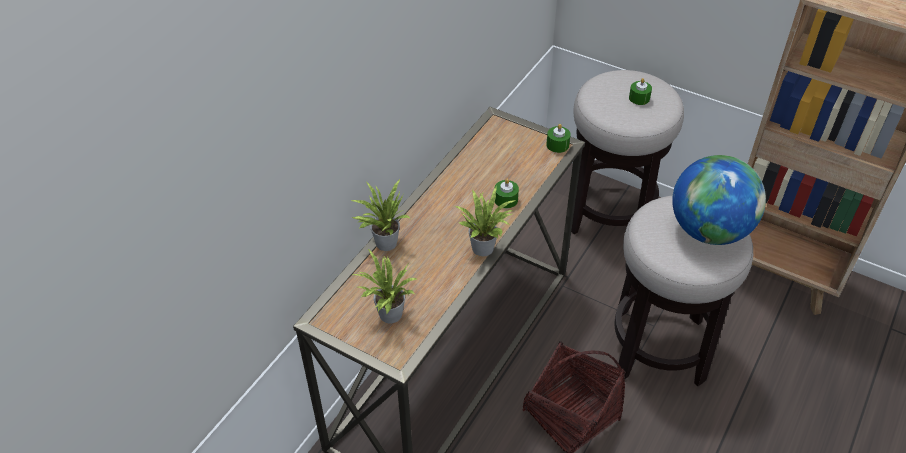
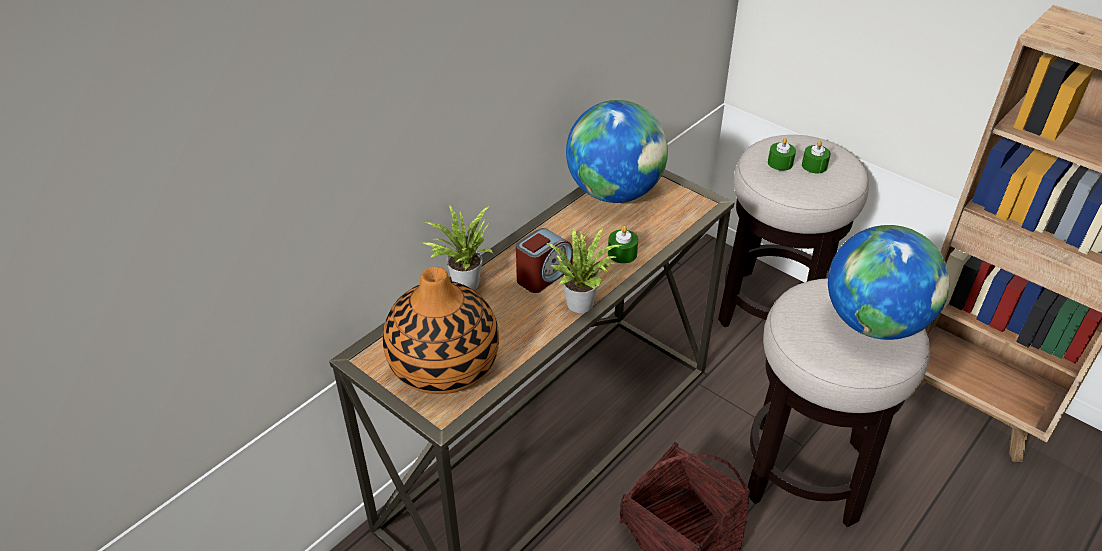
camera: 10 degrees right, 5 degrees down
(388, 316) = (444, 365): potted plant -> vase
(447, 227) = (543, 275): none -> alarm clock
(487, 145) = (614, 192): none -> globe
(557, 145) = (699, 201): green candle -> green candle (780, 163)

